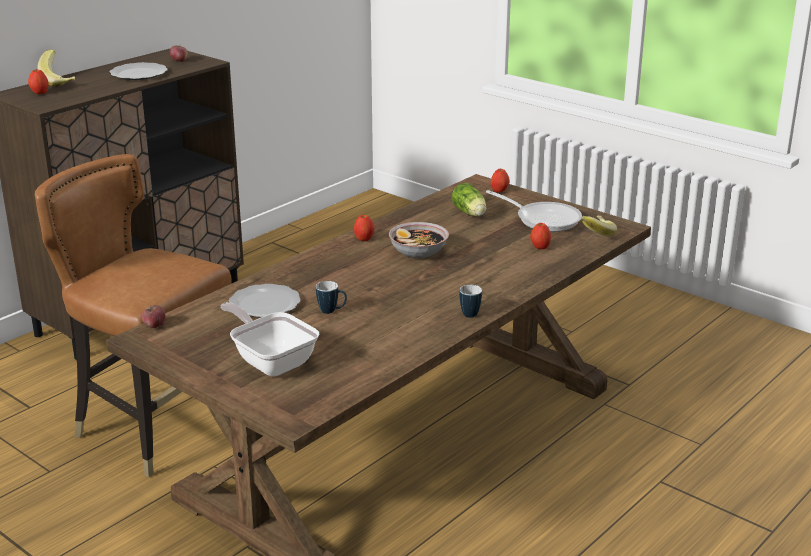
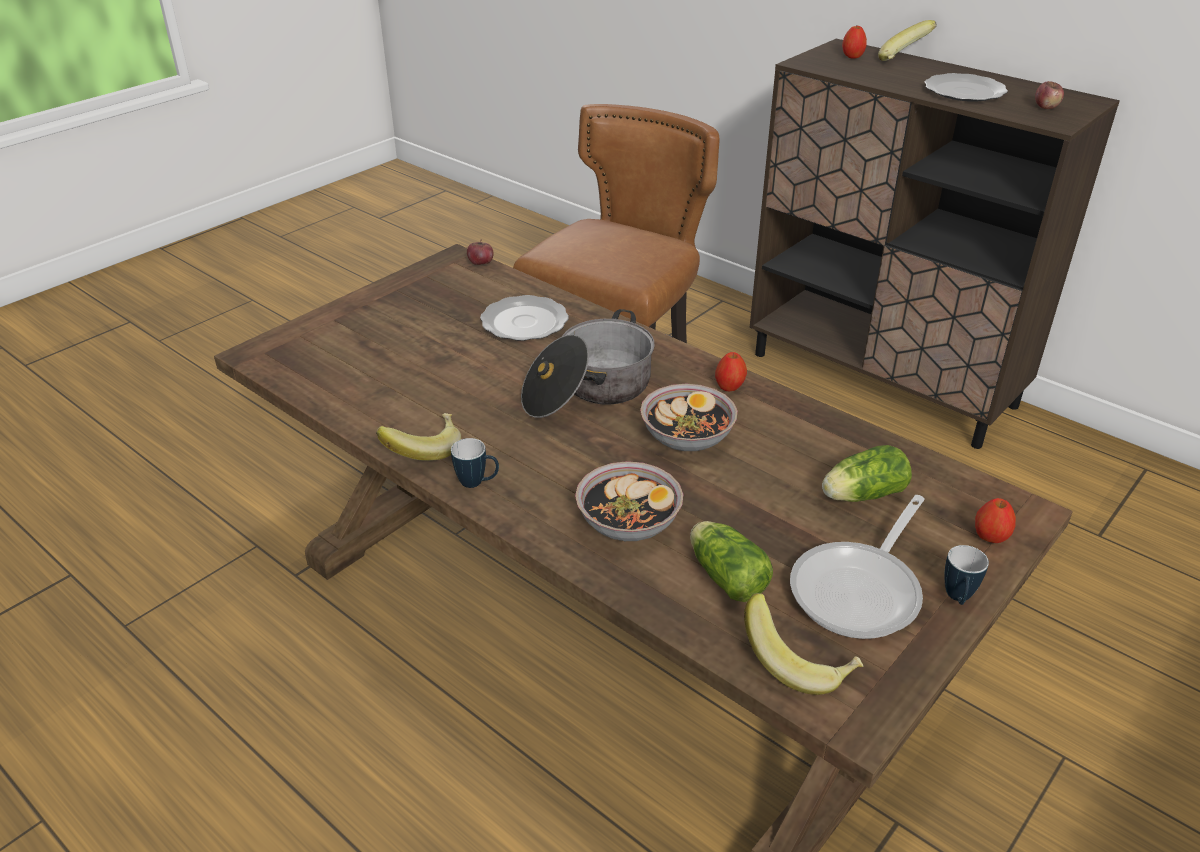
camera: 90 degrees right, 10 degrees up
(271, 361) = (383, 333): frying pan -> none
(332, 311) = (498, 368): mug -> mug (958, 599)
(365, 280) = (588, 390): none -> cooking pot
(436, 332) = (423, 450): none -> banana
(502, 269) = (628, 522): none -> bowl
(540, 247) = (725, 575): apple -> lettuce

